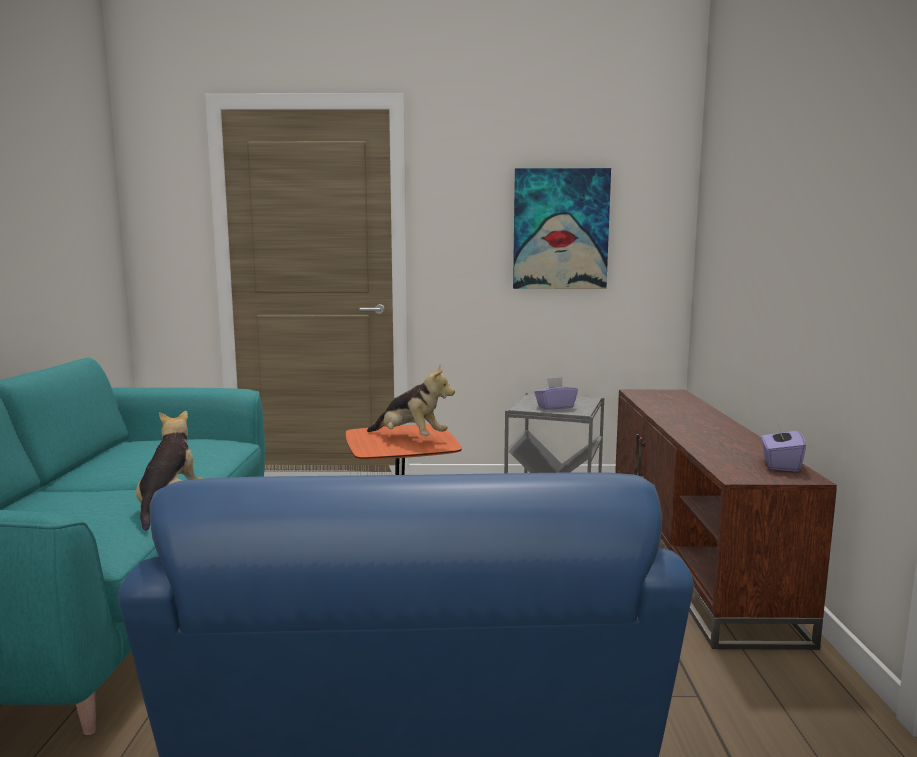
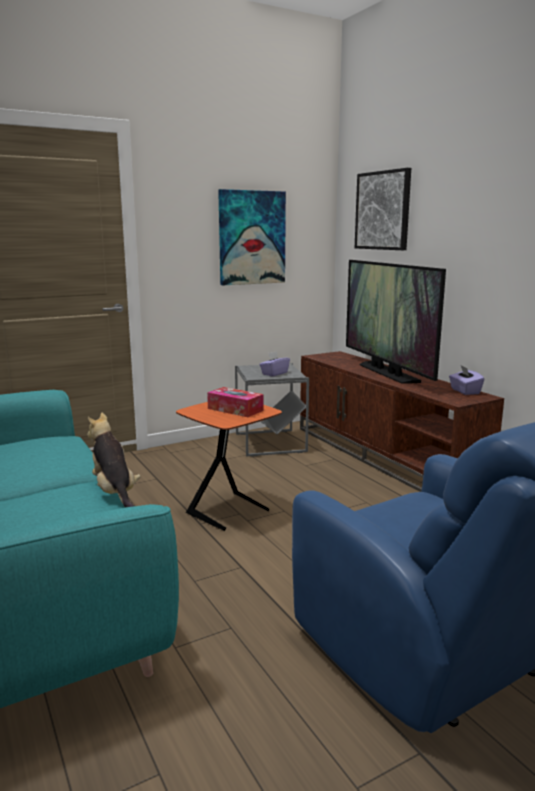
camera: 30 degrees left, 5 degrees up
(410, 438) = (235, 409): plush toy -> tissue box
(700, 423) = (387, 373): none -> television
(735, 186) = (383, 210): none -> picture

